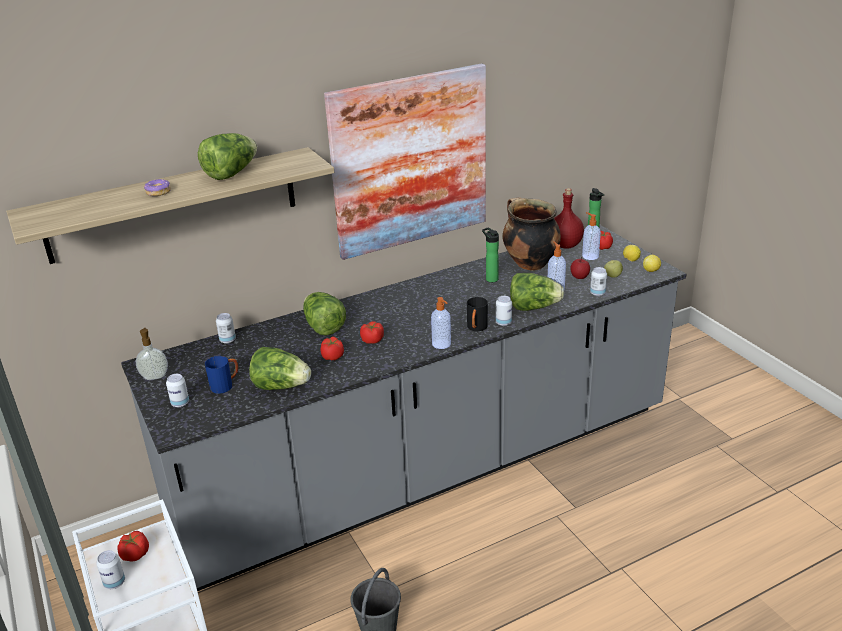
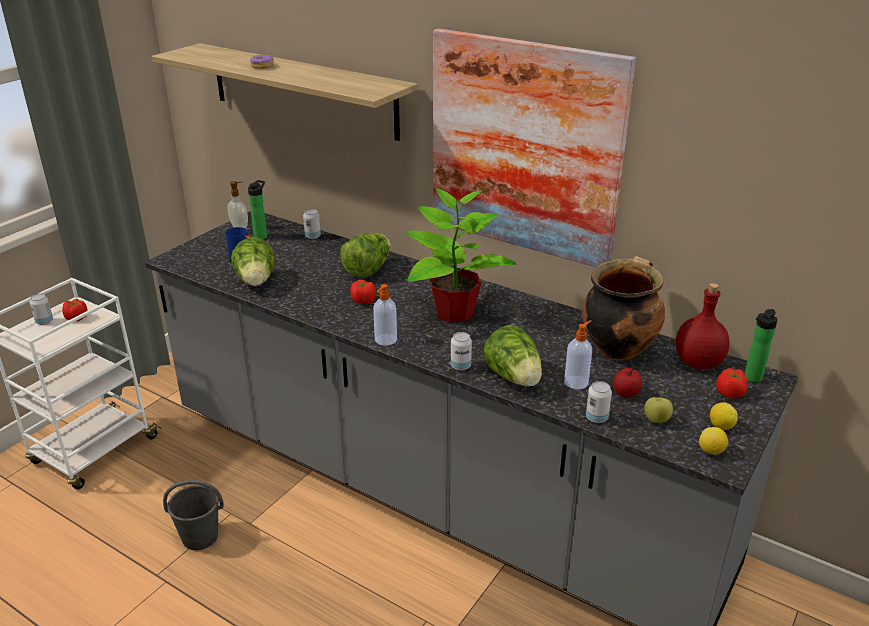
camera: 60 degrees right, 0 degrees up
(180, 403) = (208, 249): can -> none
(231, 174) = (322, 75): lettuce -> none
(333, 356) = (320, 290): tomato -> none
(429, 307) = (453, 313): none -> potted plant
(476, 328) = (433, 352): black mug -> none
(490, 278) = (552, 332): bottle -> bottle (262, 236)
(589, 256) = (691, 388): soap dispenser -> none

